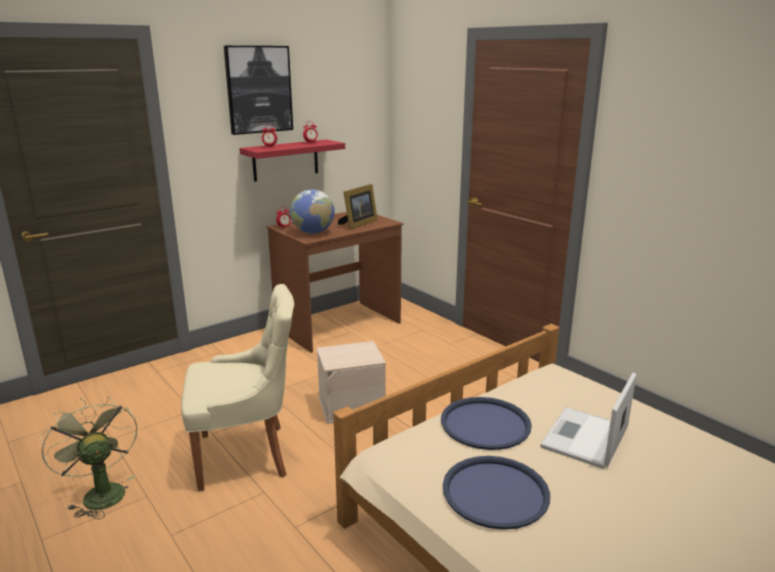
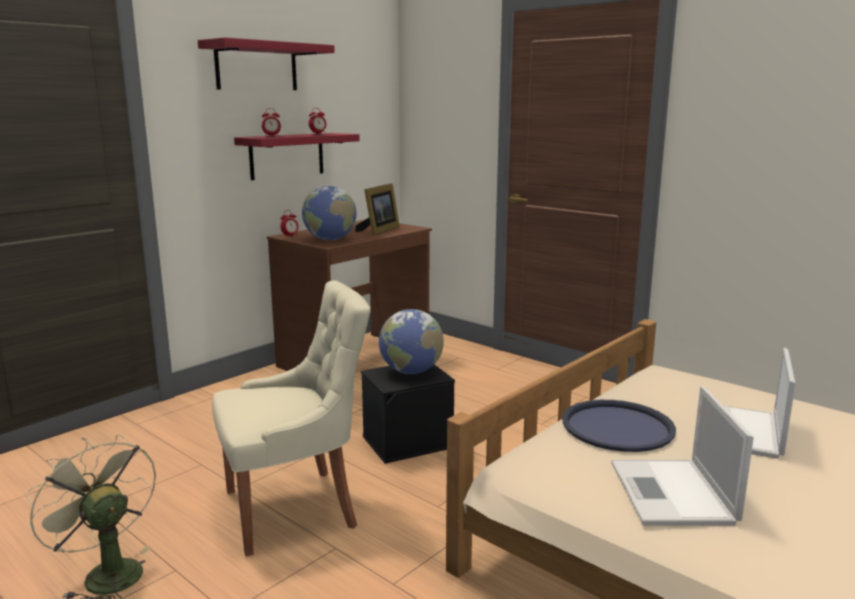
camera: 10 degrees left, 5 degrees down
(258, 89) = (256, 67): picture -> red shelf
(352, 405) = (408, 441): beige storage box -> black storage box
(354, 352) = (411, 372): none -> globe
(495, 492) = (673, 494): blue tray -> laptop

